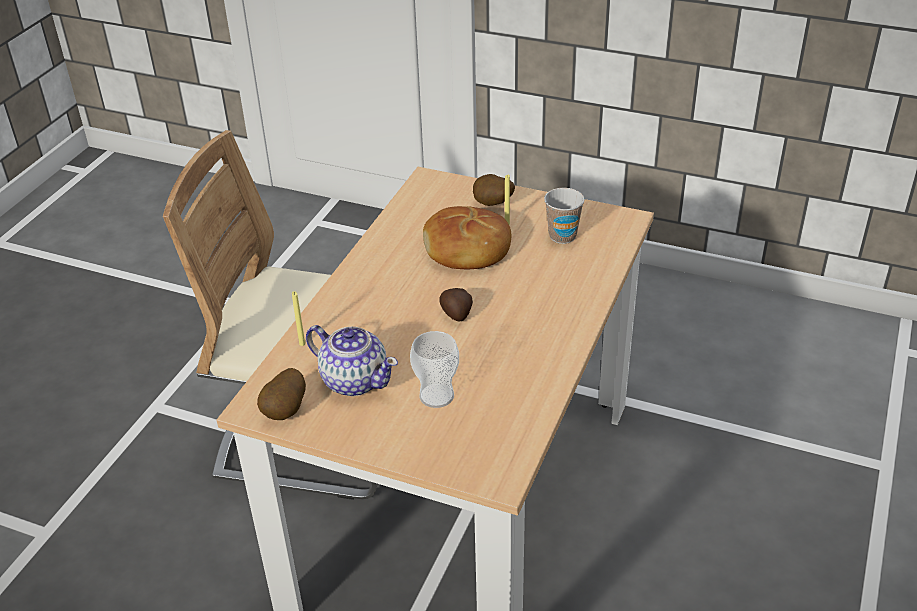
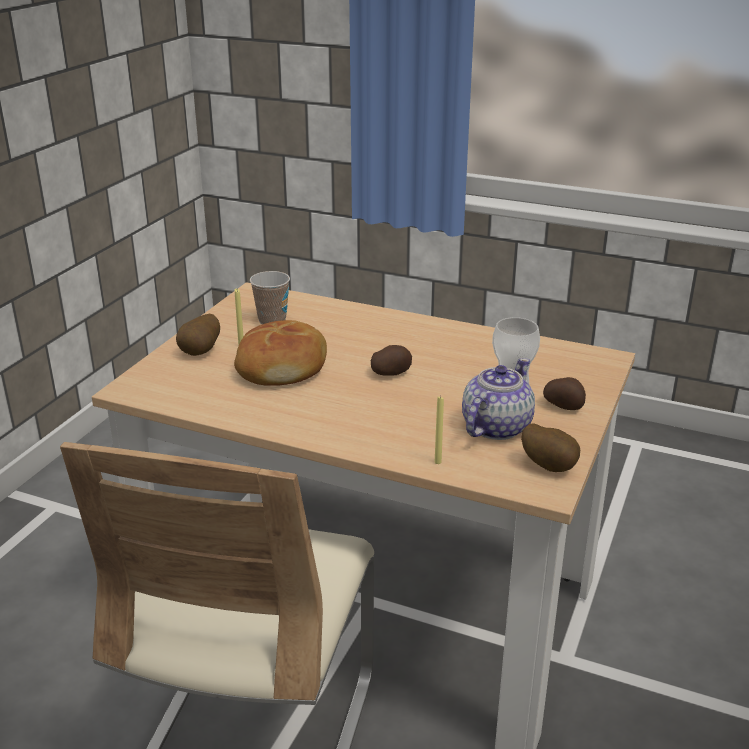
camera: 90 degrees left, 10 degrees down
(391, 430) = (564, 406): none -> potato

